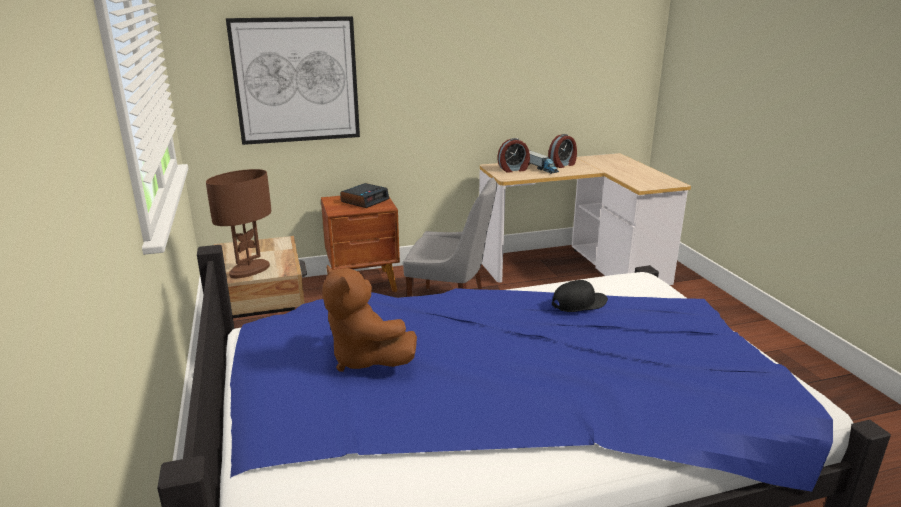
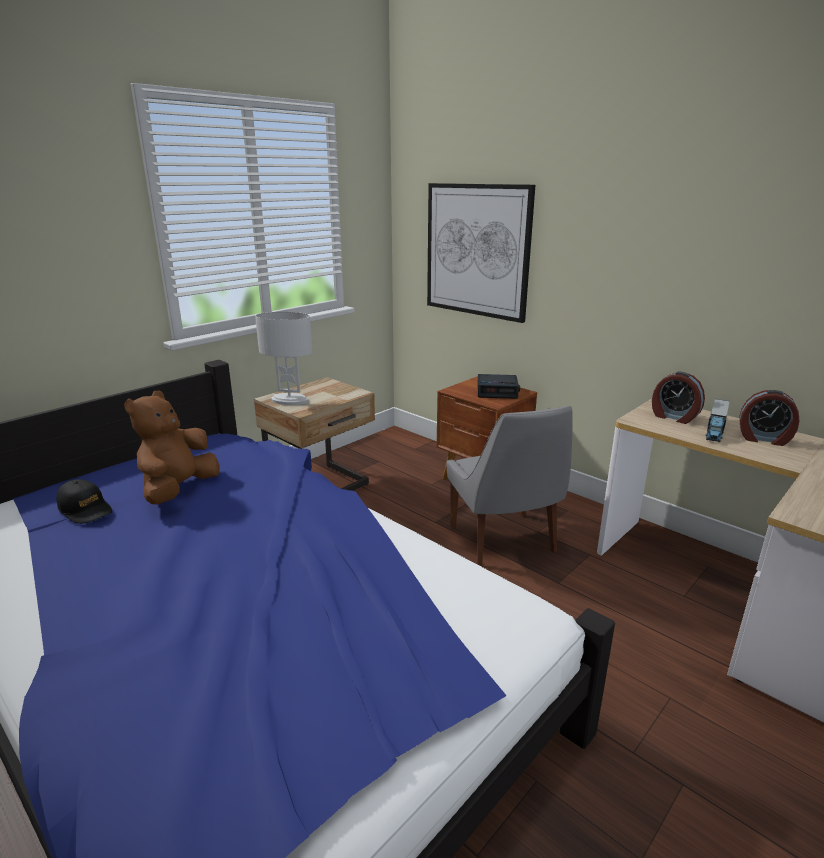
camera: 60 degrees right, 0 degrees up
(250, 270) = (289, 401): brown table lamp -> white table lamp
(579, 303) = (373, 573): black cap -> black cap (85, 509)

